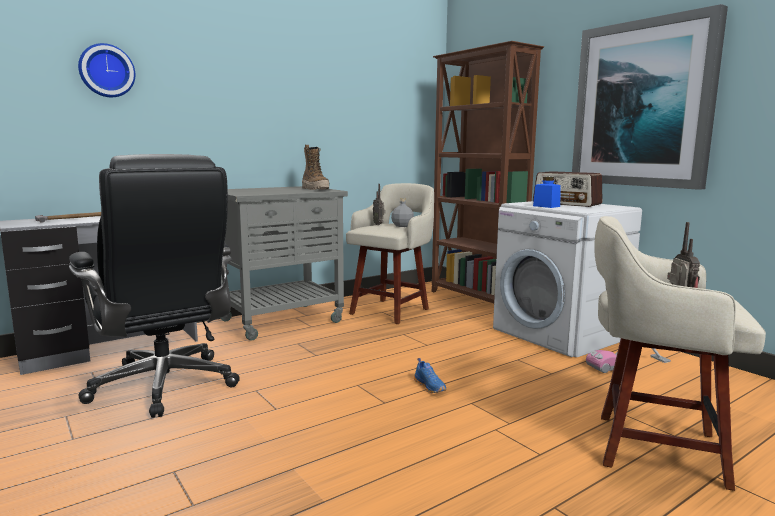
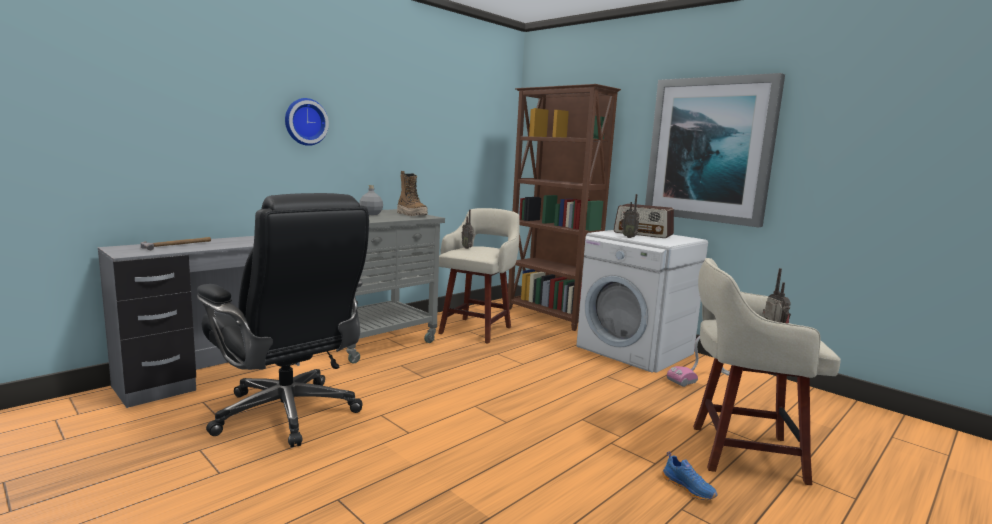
camera: 10 degrees left, 0 degrees up
(106, 71) = (211, 94): wall clock -> wall clock (305, 122)
(402, 226) = (491, 250): grey bottle -> grey bottle (371, 214)
(430, 386) = (541, 405): blue shoe -> blue shoe (689, 488)
(546, 206) = (629, 237): blue jar -> radio

